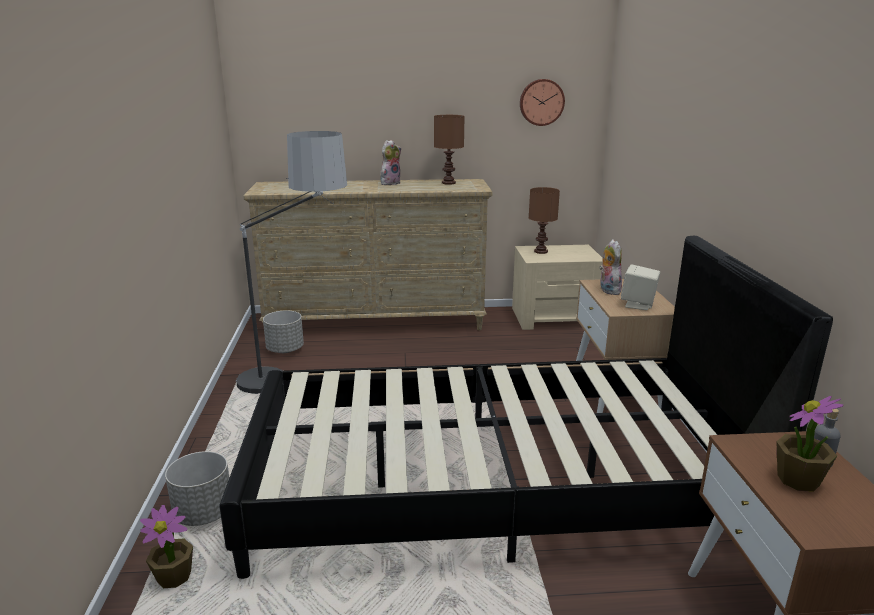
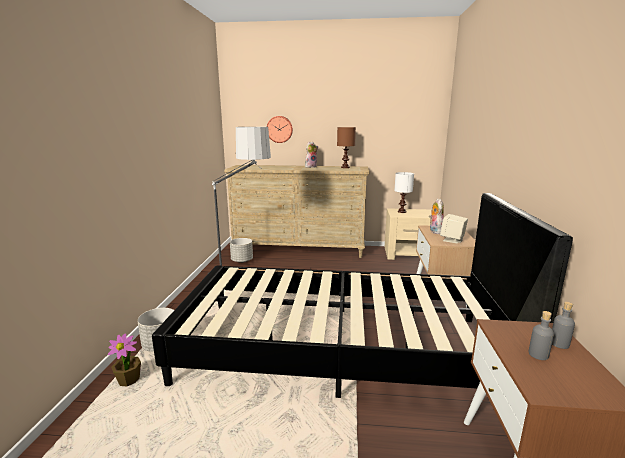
camera: 10 degrees right, 5 degrees down
(541, 102) = (404, 120): wall clock -> wall clock (279, 129)
(541, 251) = (402, 212): brown table lamp -> white table lamp
(798, 480) = (538, 354): potted plant -> grey bottle

